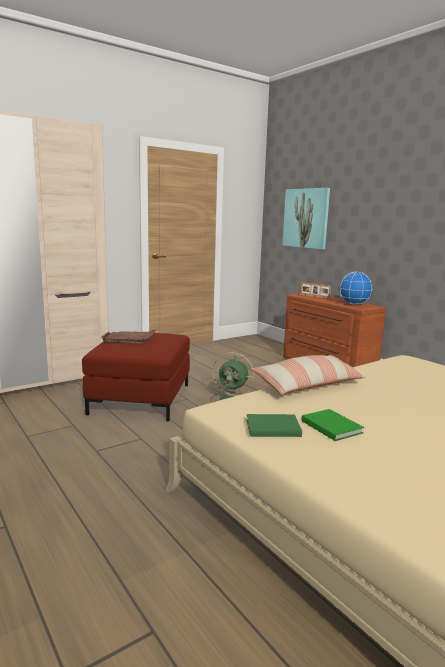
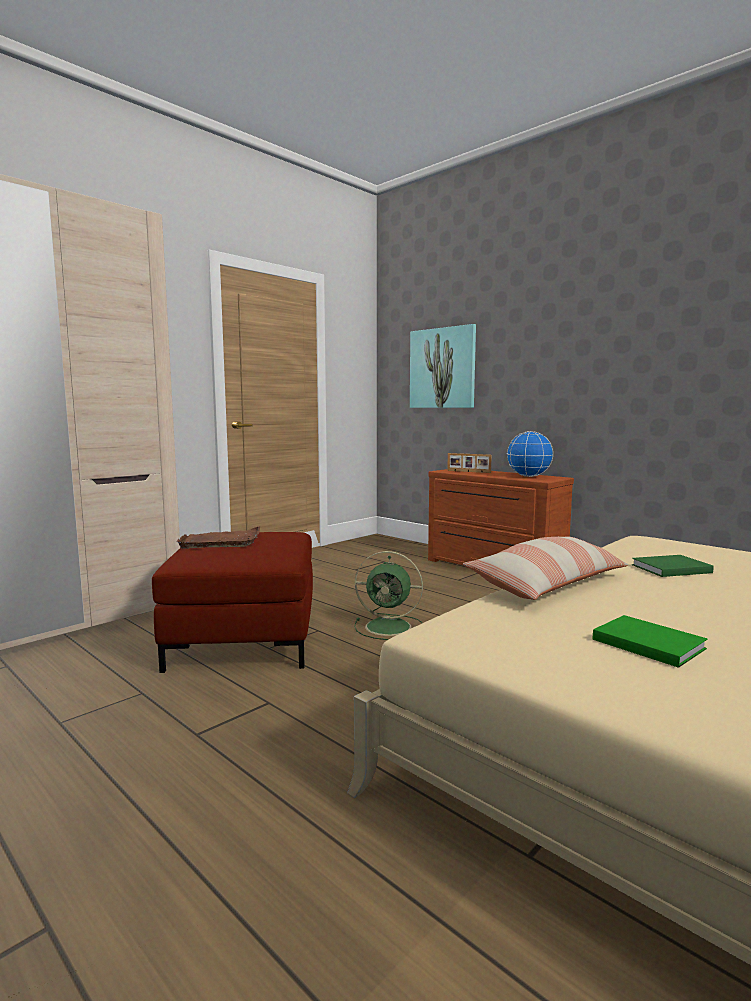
camera: 10 degrees left, 5 degrees down
(271, 427) = (556, 656): green book -> green book (669, 568)

